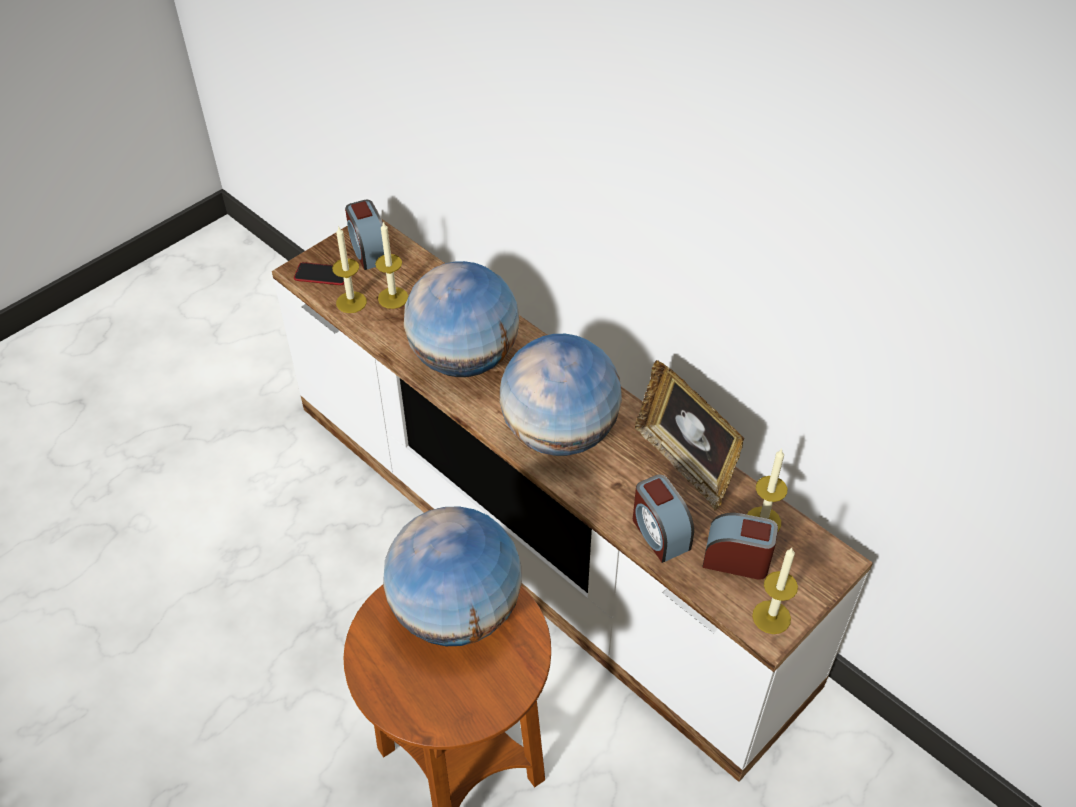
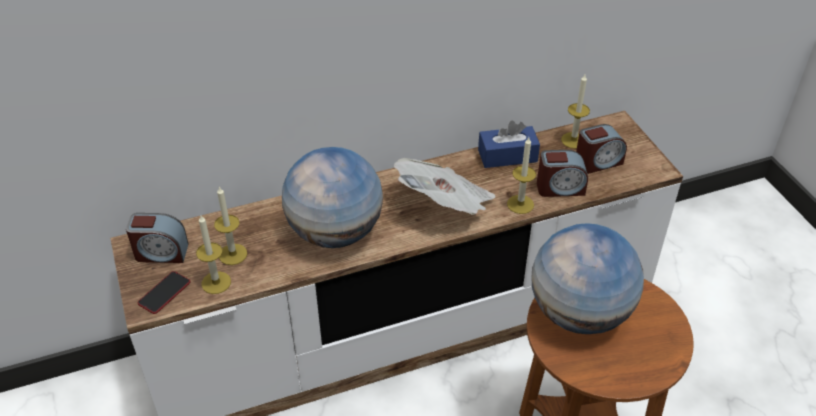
camera: 65 degrees left, 5 degrees down
(560, 434) = (445, 205): globe -> newspaper
(684, 463) = (507, 156): picture frame -> blue tissue box
(736, 559) = (598, 162): alarm clock -> alarm clock turned 150 degrees counterclockwise
(771, 617) = (647, 164): candle -> candle (520, 204)

